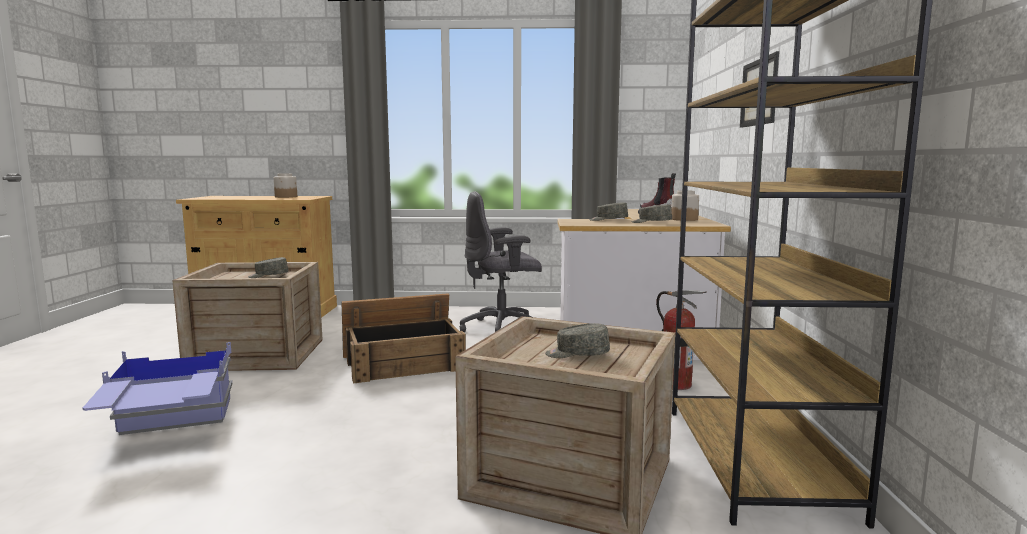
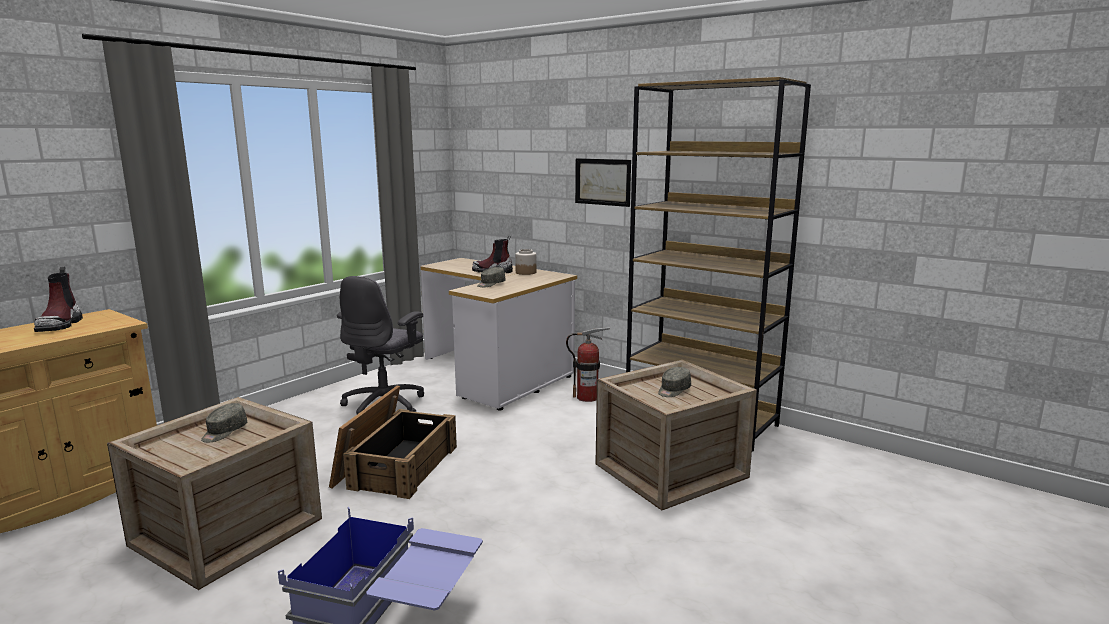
camera: 55 degrees left, 5 degrees up
(286, 197) = (60, 325): jar -> boot
(651, 223) = (527, 281): grey cap -> none

